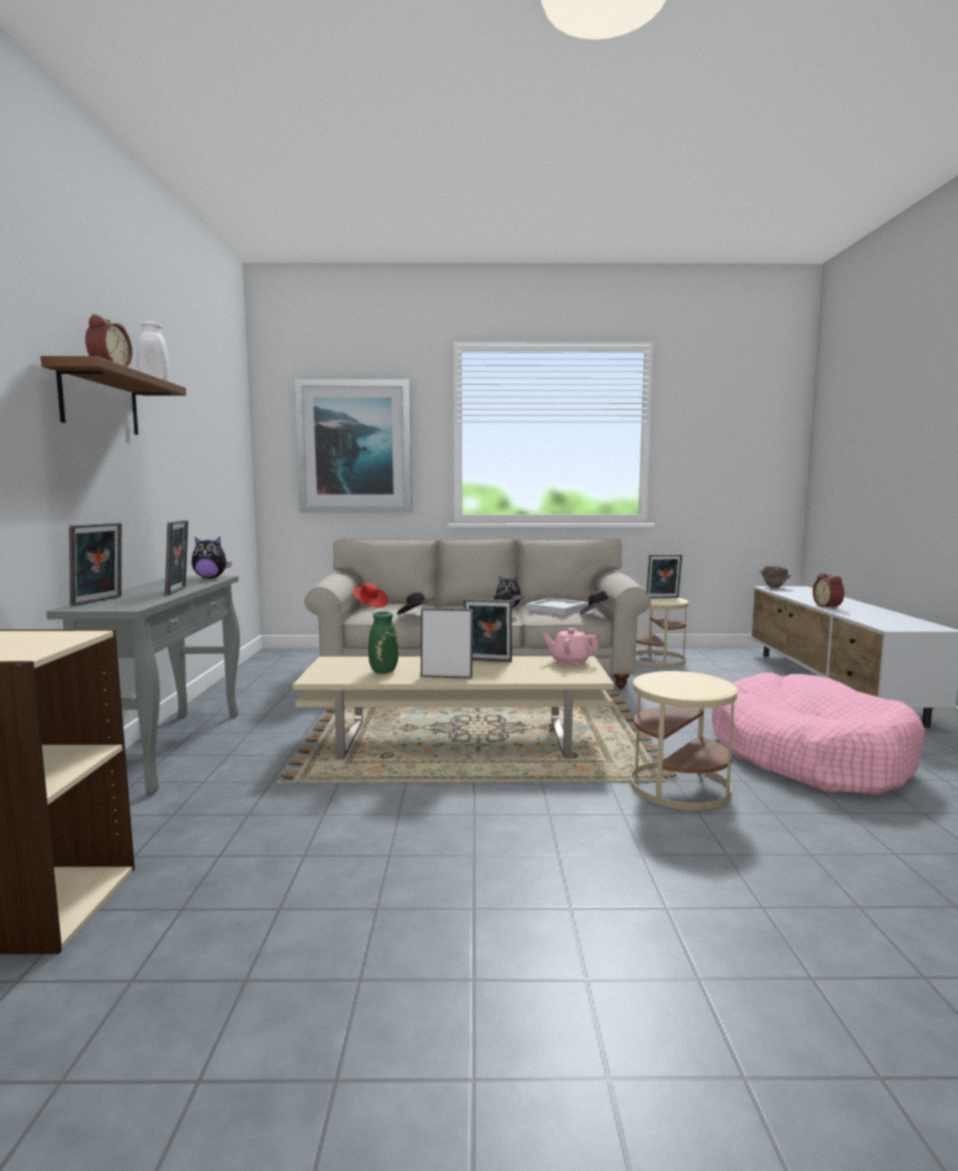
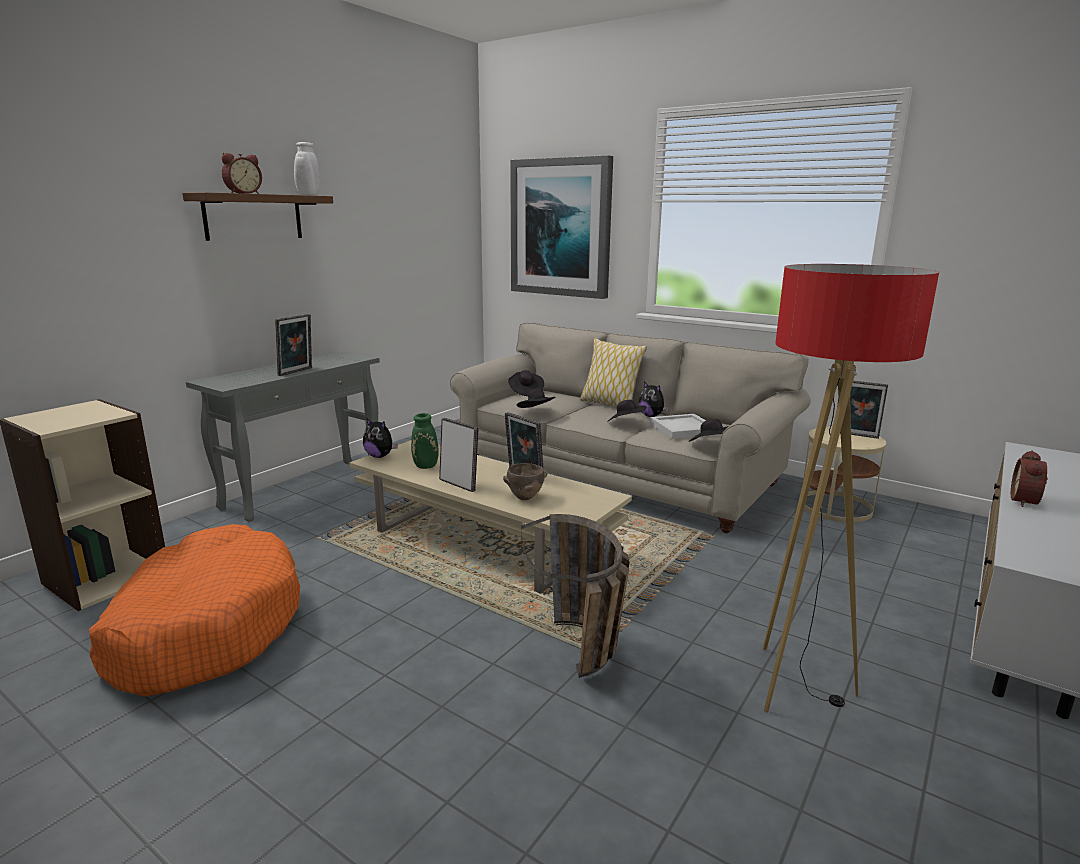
camera: 35 degrees right, 10 degrees up
(99, 601) = (231, 375): picture frame -> none
(210, 578) = (354, 358): plush toy -> plush toy (380, 456)
(295, 895) = (205, 627): none -> orange dog bed
(369, 605) = (525, 392): red hat -> black hat
(460, 605) = (610, 404): none -> pillow
(570, 662) = (590, 497): pink teapot -> none
(678, 787) = (585, 660): beige side table -> basket
(774, 587) = (1033, 450): brown bowl -> brown bowl (524, 498)
(808, 755) = (795, 684): pink dog bed -> floor lamp

